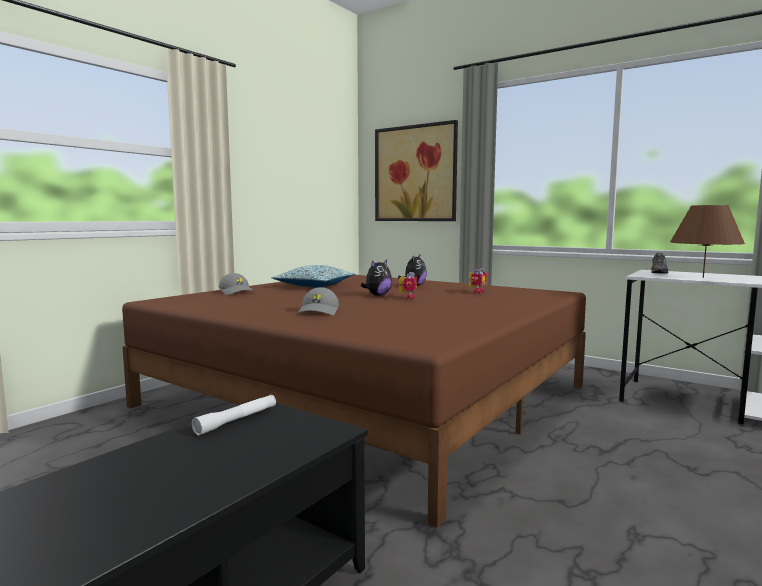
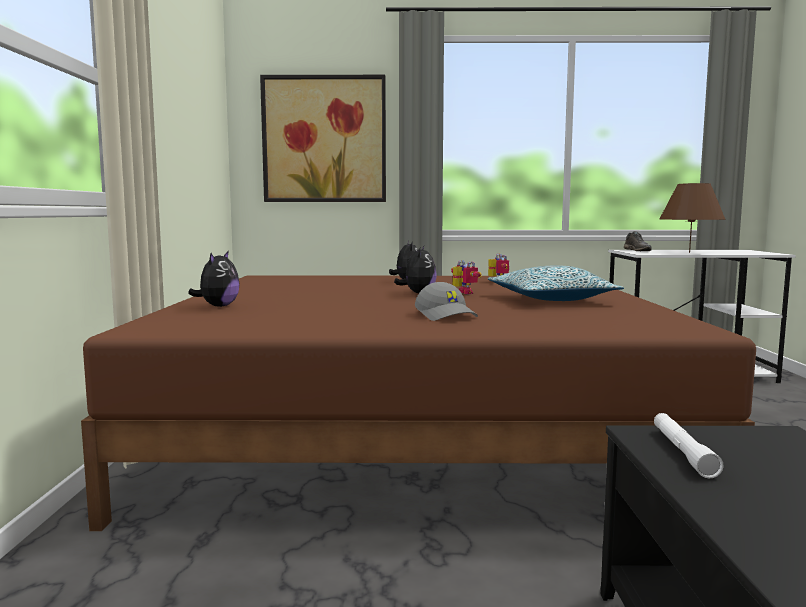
camera: 35 degrees left, 0 degrees up
(237, 292) = (218, 306): grey cap -> plush toy
(314, 286) = (290, 291): pillow -> pillow (550, 299)

